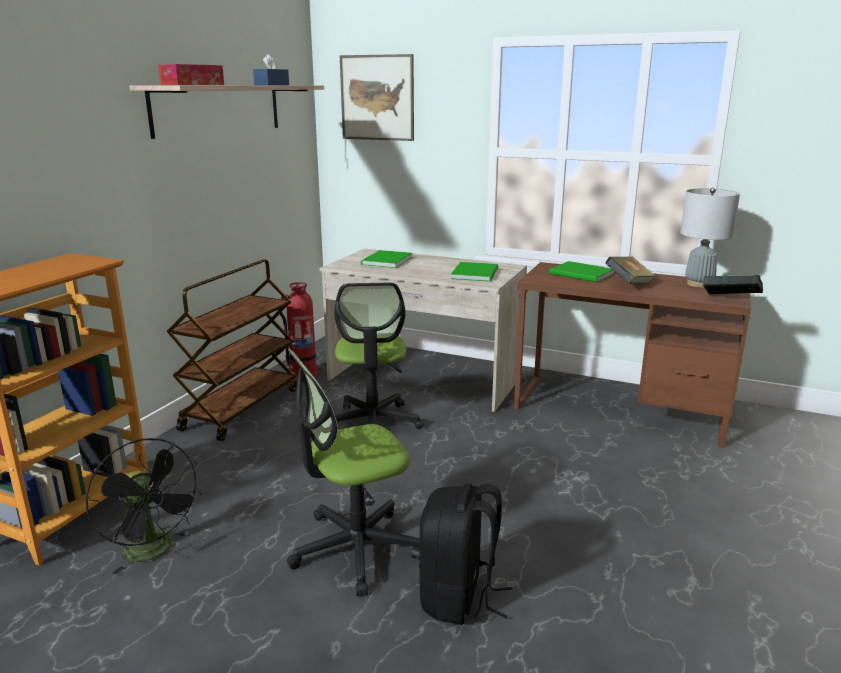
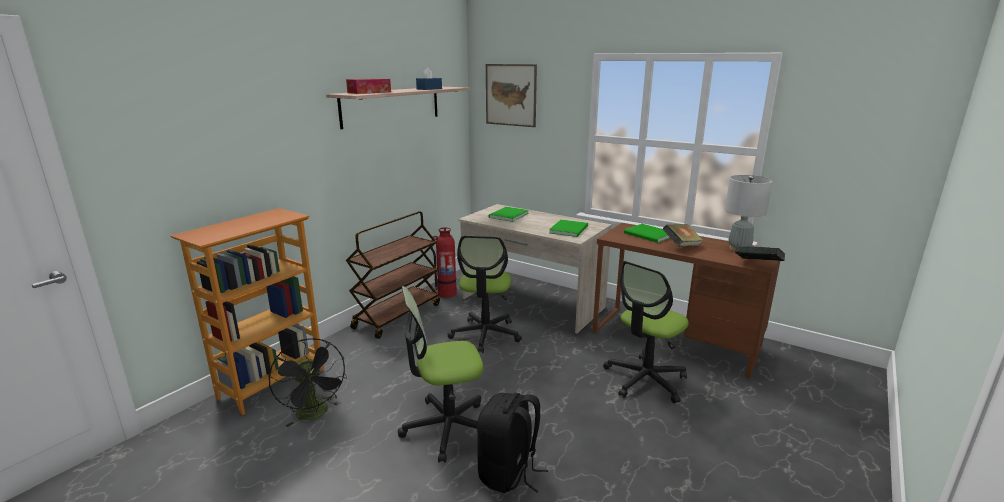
camera: 10 degrees right, 0 degrees up
(599, 461) = (645, 380): none -> office chair

